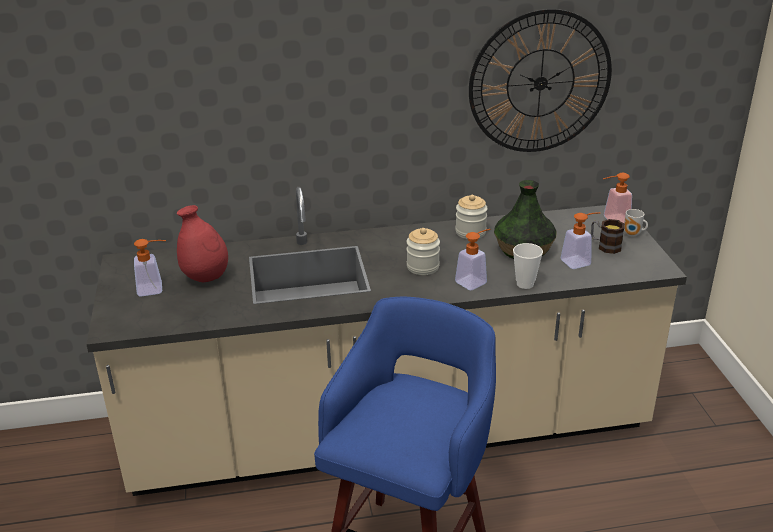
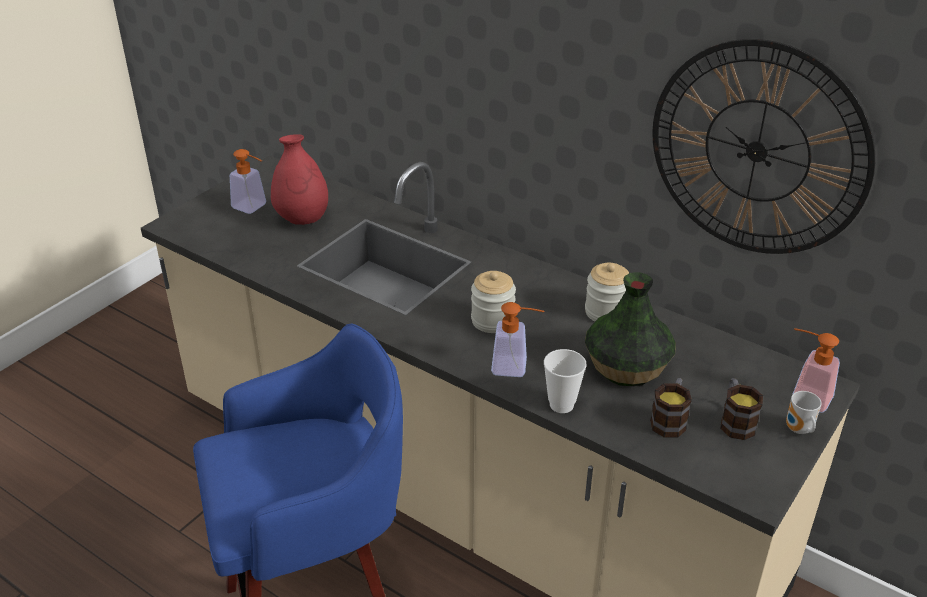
camera: 45 degrees right, 5 degrees up
(580, 261) = (670, 420): soap dispenser -> mug

